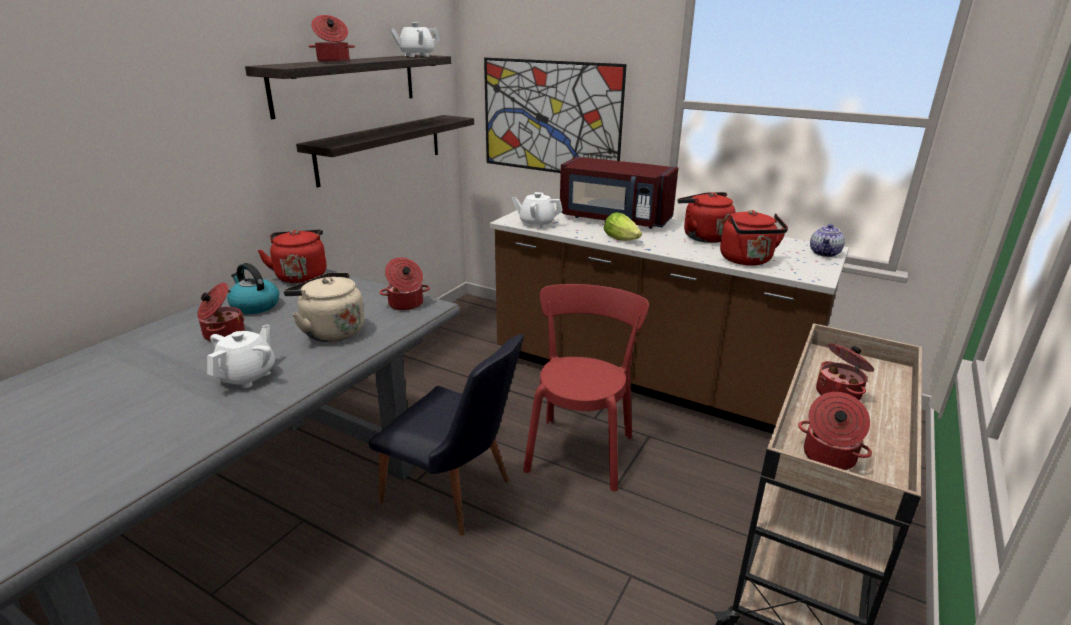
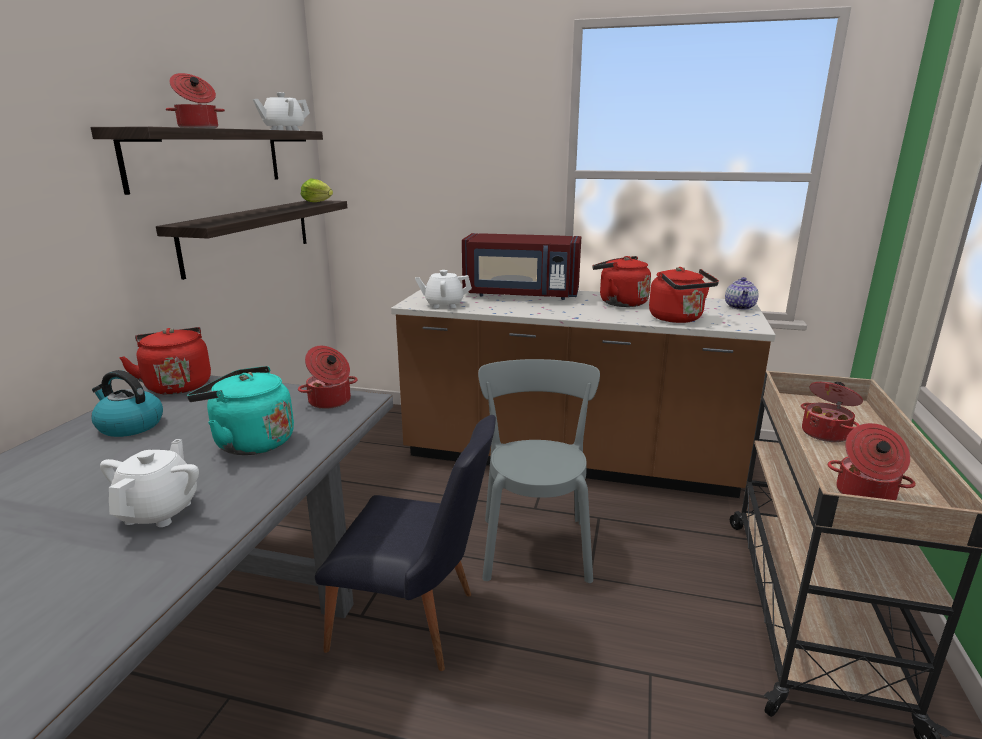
camera: 15 degrees left, 5 degrees down
(223, 334) = (98, 464): cooking pot -> none
(330, 331) = (250, 442): beige kettle -> turquoise kettle
(550, 117) = (432, 197): picture -> none
(581, 449) = (535, 544): red chair -> grey chair
(622, 239) = (544, 311): lettuce -> lettuce (319, 202)

